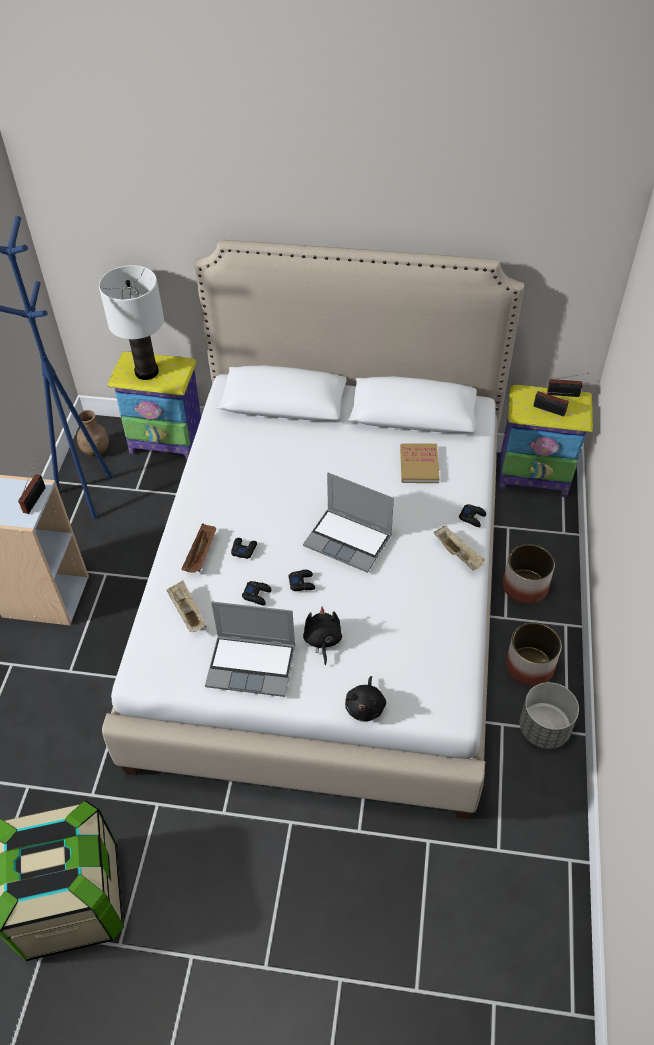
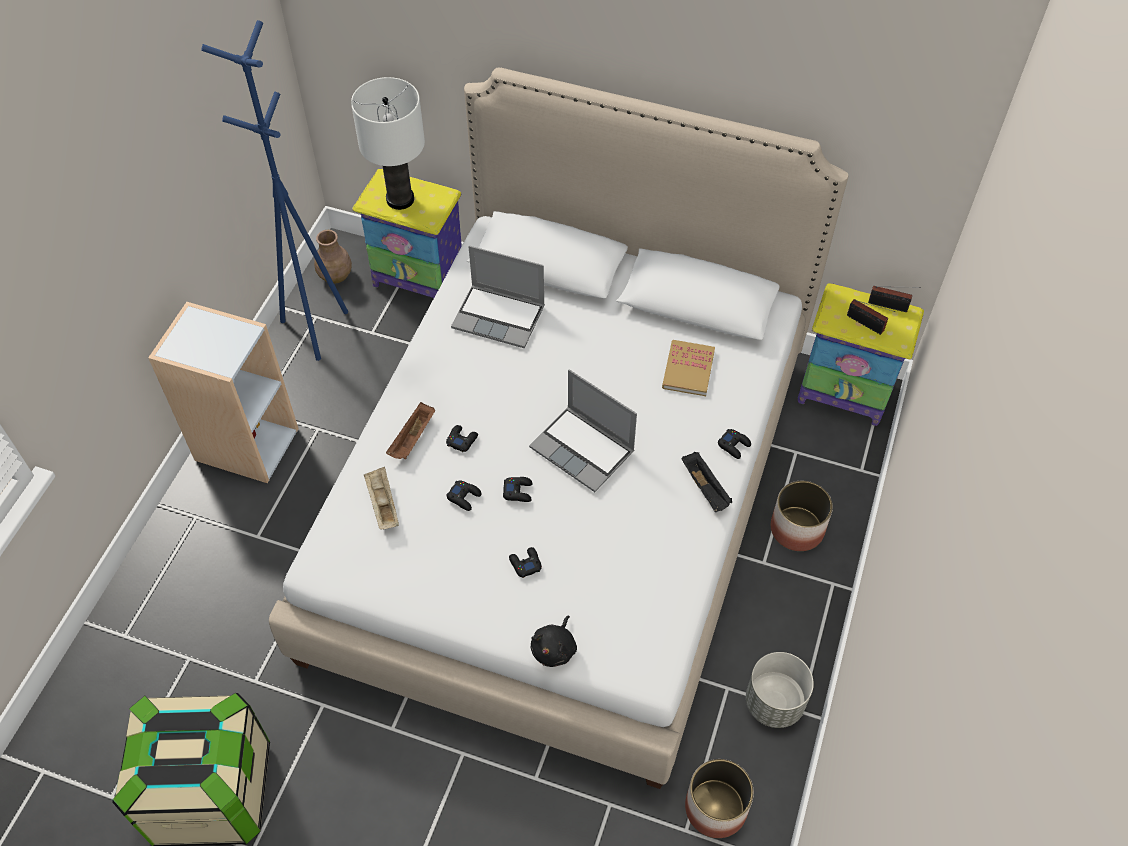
camera: 10 degrees right, 5 degrees up
(36, 498) = (241, 343): radio -> none
(252, 665) = (441, 578): laptop -> laptop (500, 317)
(322, 640) = (525, 564): black plush toy -> black game controller
(458, 554) = (706, 488): beige tray -> black tray
(529, 665) = (777, 625): planter -> planter (716, 807)

